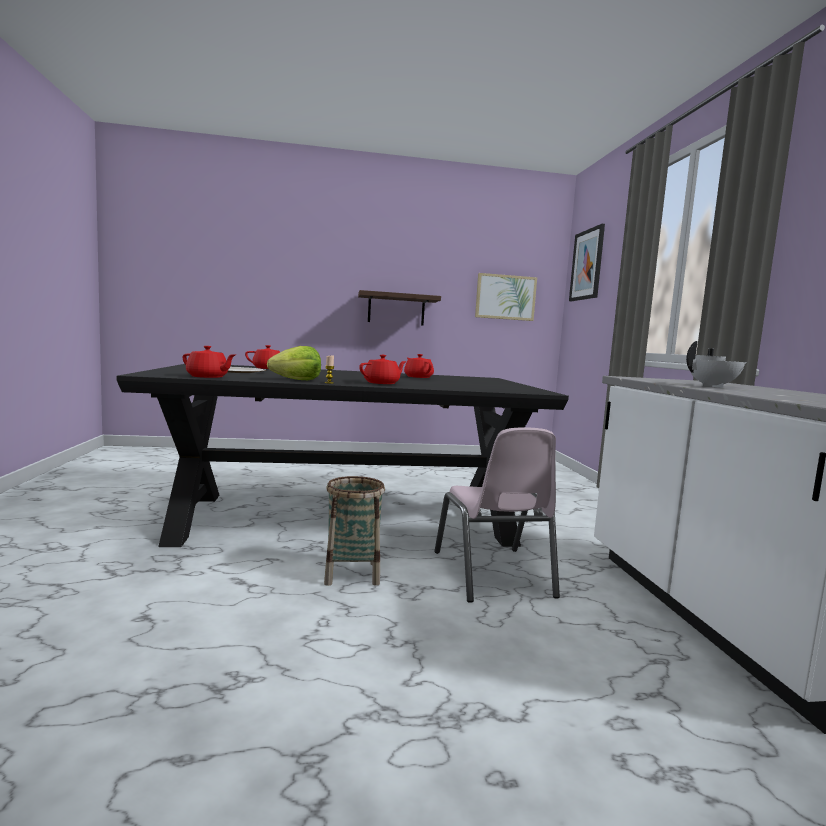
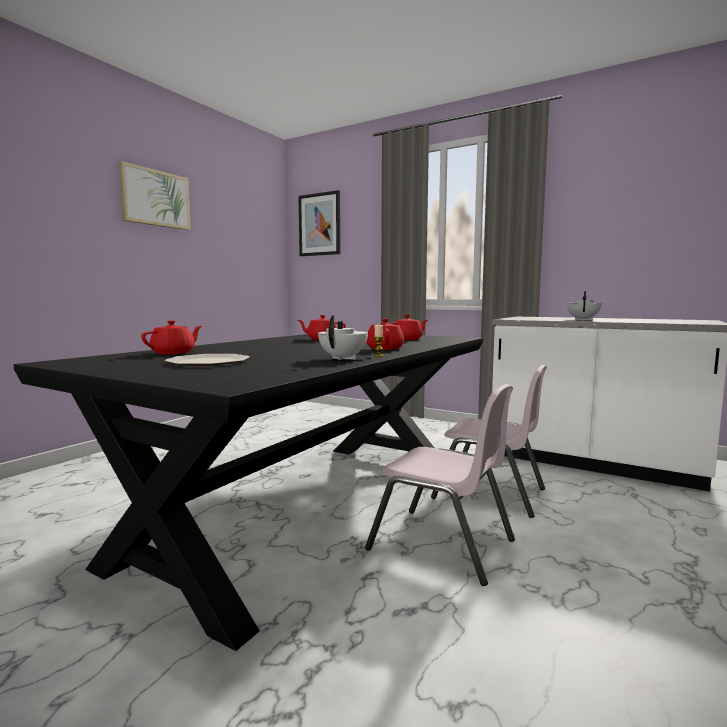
camera: 50 degrees left, 0 degrees up
(208, 377) = (288, 373): red teapot -> red teapot (407, 339)
(297, 380) = (344, 358): lettuce -> white teapot
(352, 573) = (442, 545): basket -> pink chair
(396, 309) = (149, 264): shelf -> none
(505, 297) = (247, 251): picture -> picture (155, 198)

